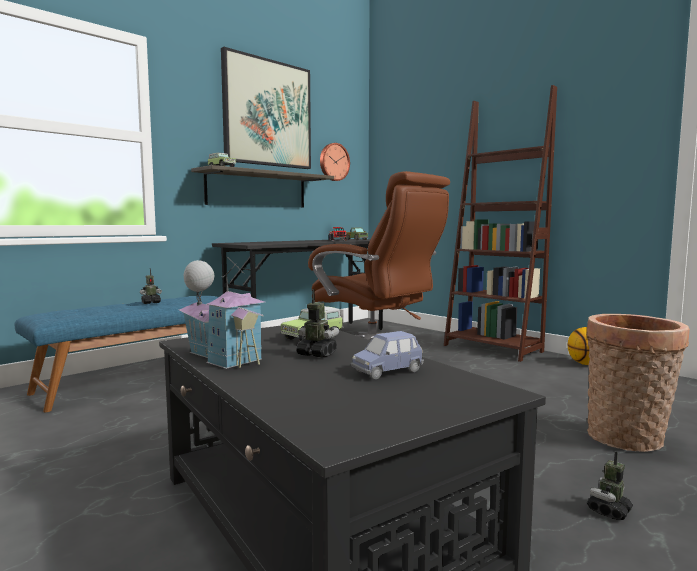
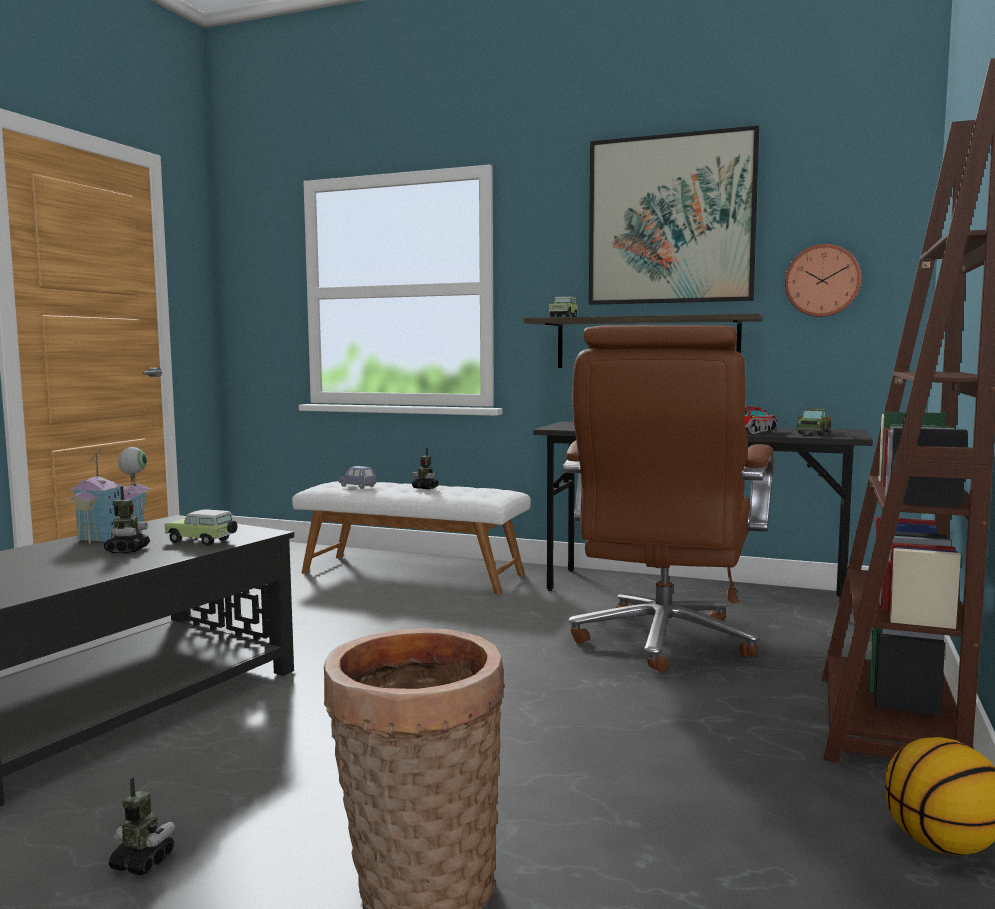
camera: 65 degrees right, 0 degrees up
(142, 379) = (413, 573): blue bench -> white bench
(387, 371) = (60, 572): blue toy car -> blue toy car (357, 486)

